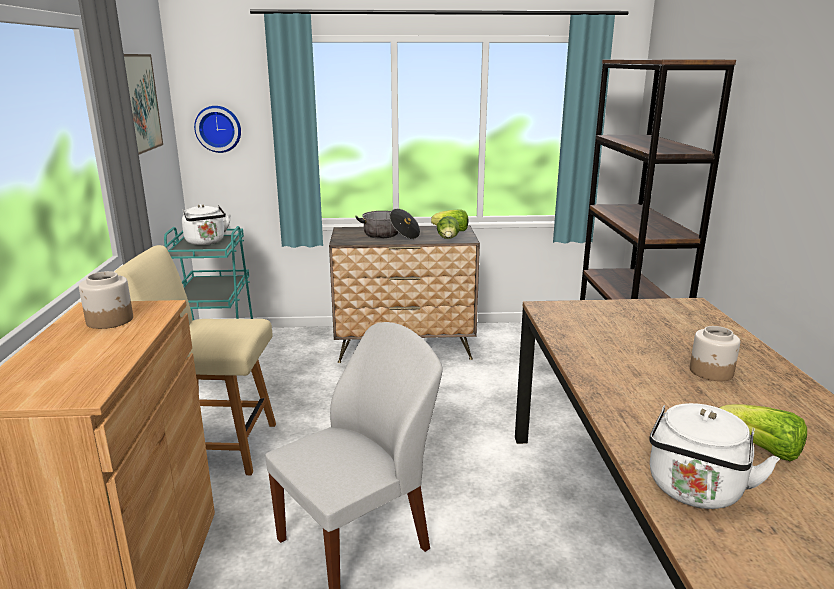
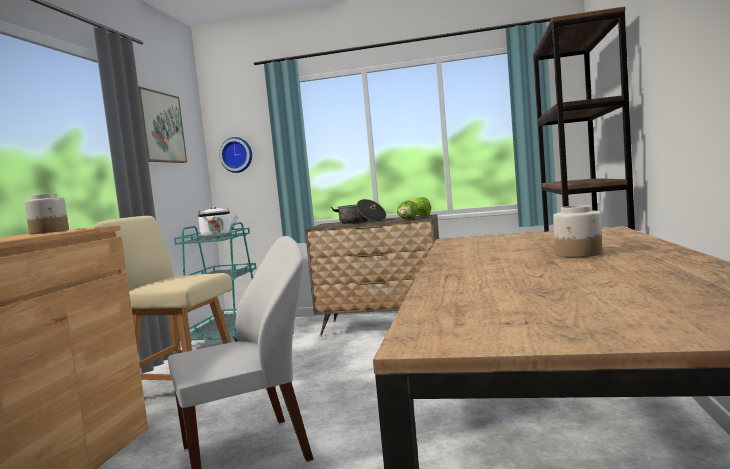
camera: 15 degrees right, 15 degrees down
(695, 492) = (464, 306): white kettle -> none
(760, 449) = (577, 284): lettuce -> none

